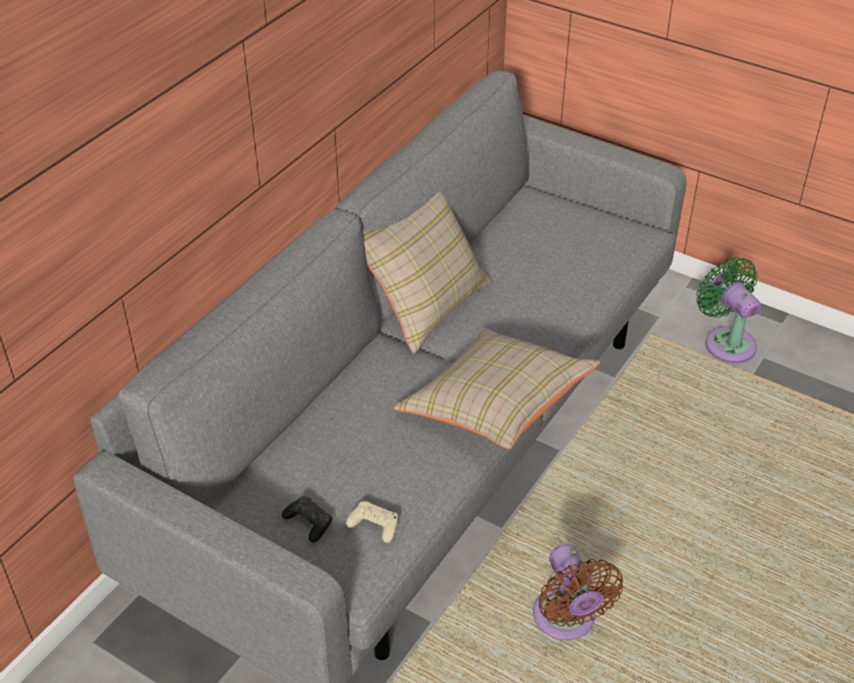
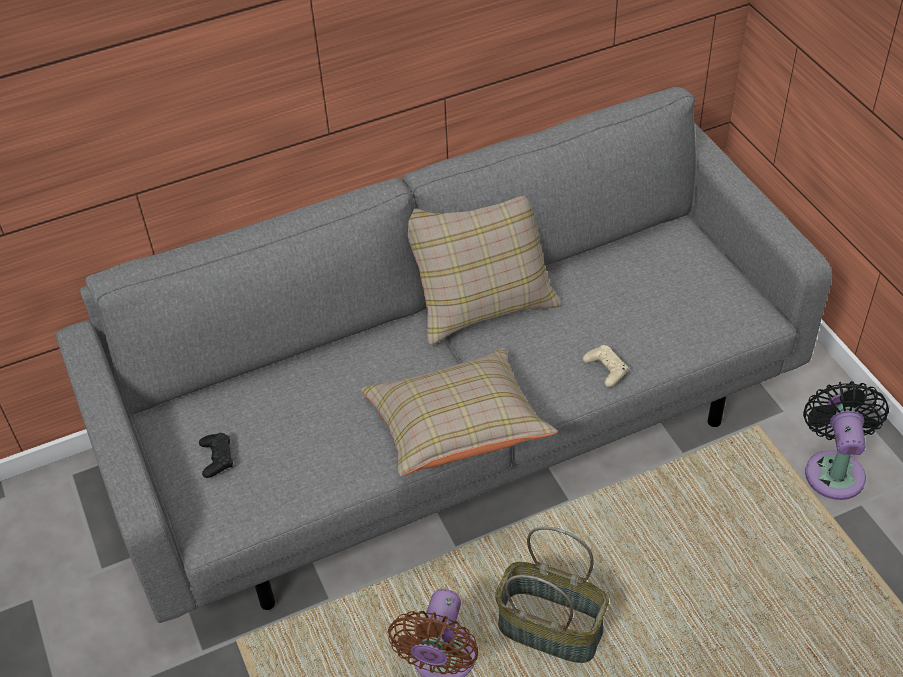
camera: 35 degrees right, 5 degrees up
(374, 525) = (264, 487): beige game controller -> beige game controller (606, 369)
(627, 550) = (551, 627): none -> basket
(726, 341) = (834, 469): green fan -> black fan

